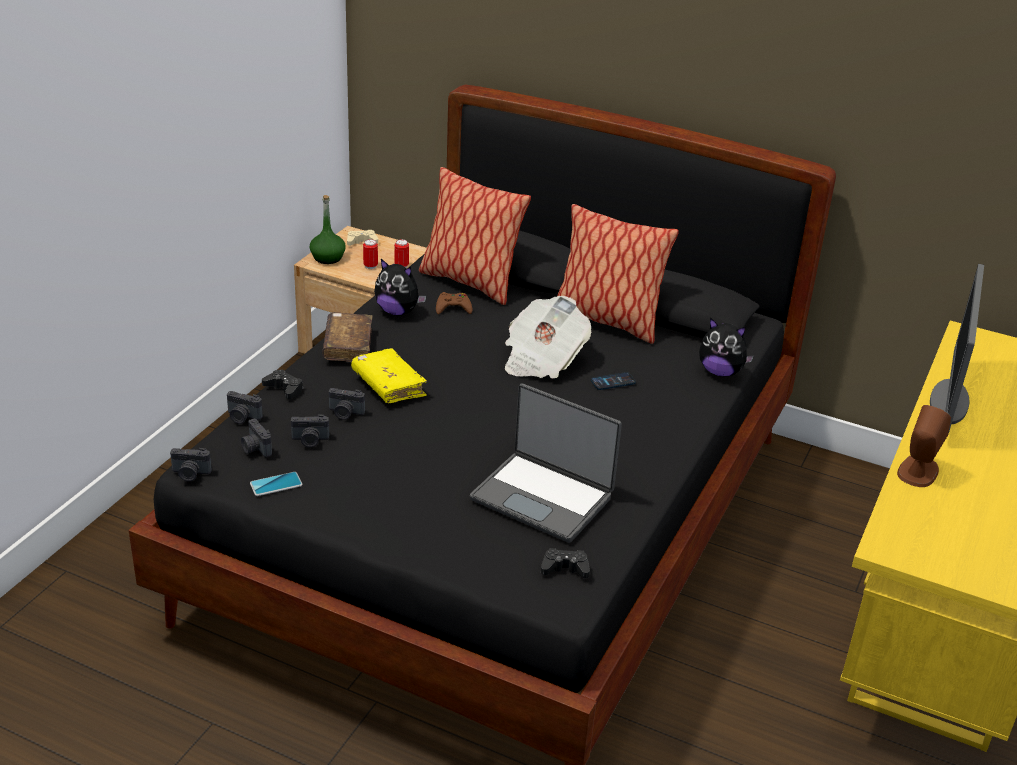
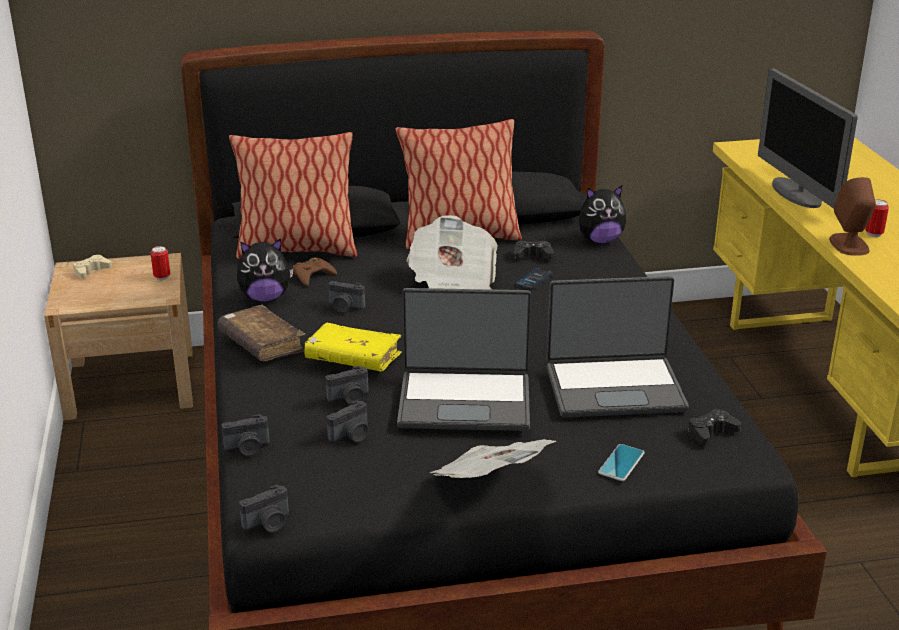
camera: 35 degrees left, 5 degrees down
(255, 448) = (307, 468): camera -> camera (345, 307)
(276, 484) = (371, 490): phone -> phone (621, 463)
(284, 388) = (252, 405): black game controller -> black game controller (532, 255)
(328, 258) = (74, 296): green bottle -> none
(354, 521) = (491, 484): none -> newspaper
(370, 266) = (130, 288): can -> can (874, 234)
(418, 453) = (465, 401): none -> laptop

